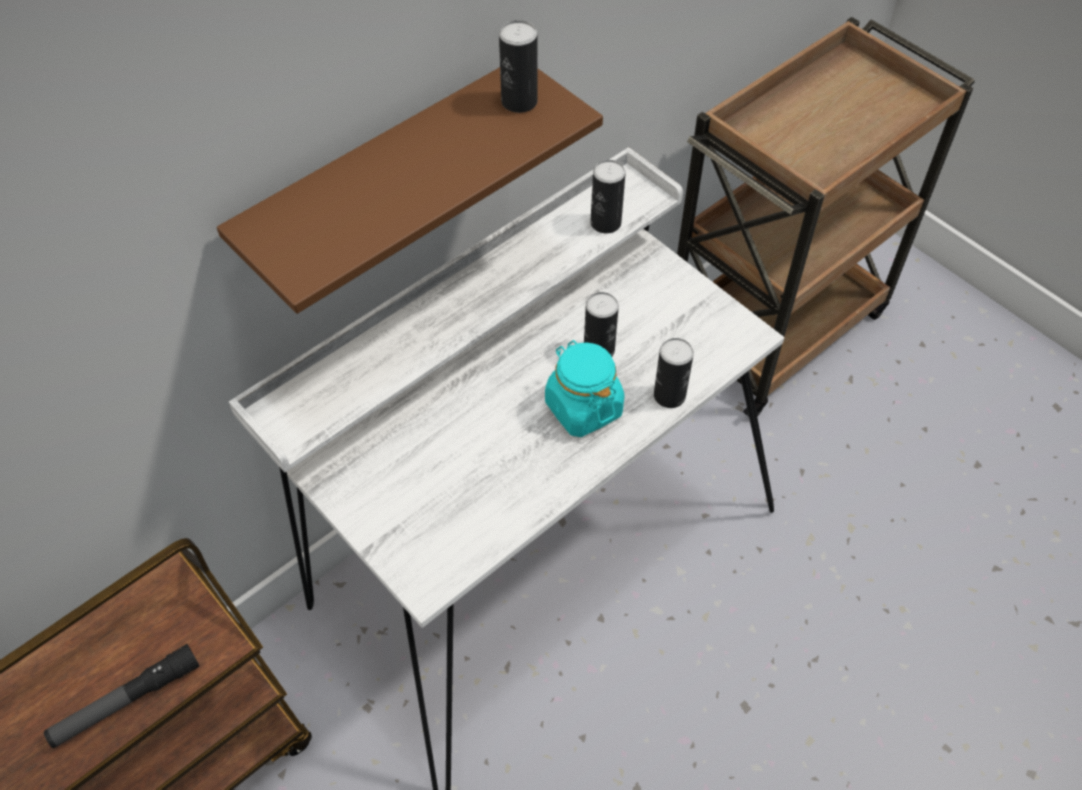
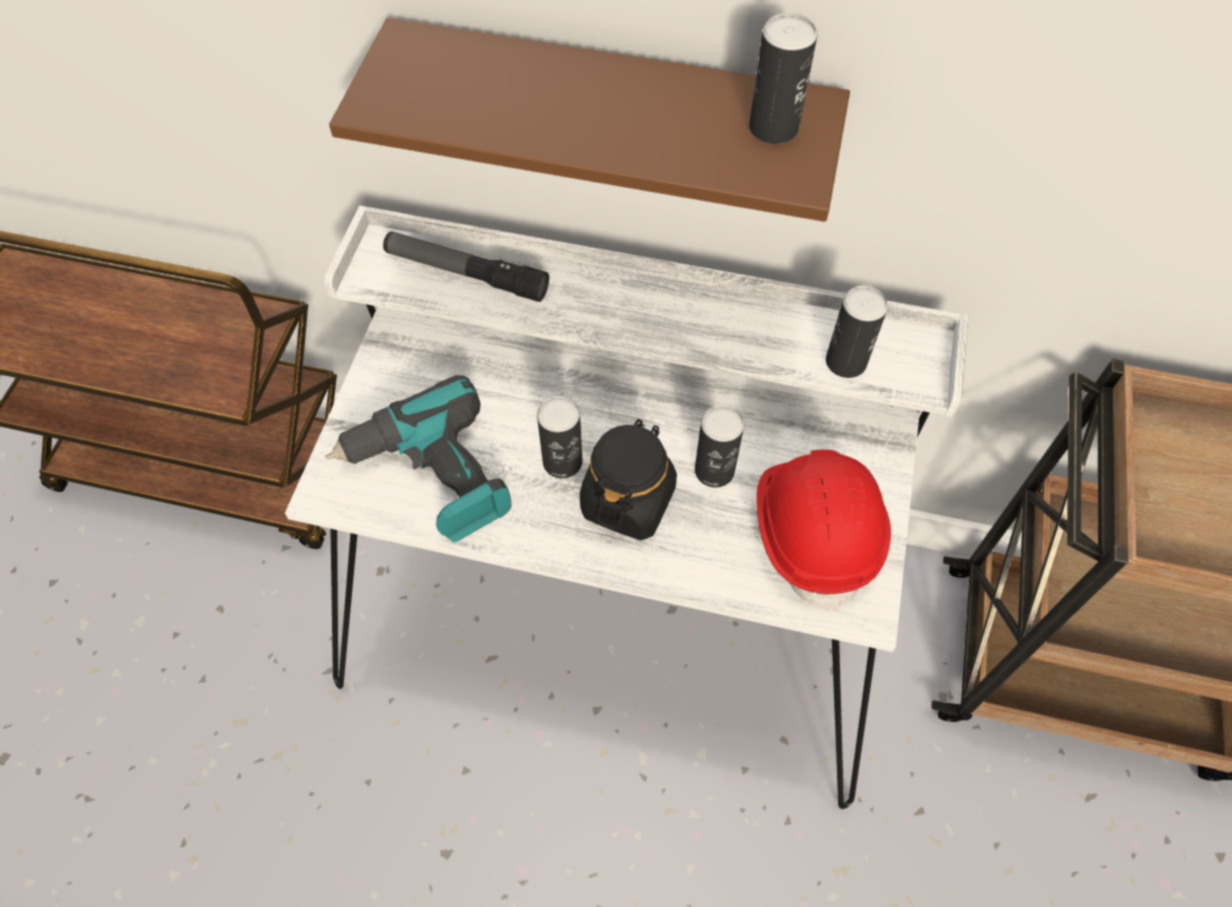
camera: 55 degrees right, 5 degrees up
(126, 701) = (145, 365): flashlight -> flashlight (466, 274)
(470, 510) = (432, 476): none -> power drill
(583, 408) = (628, 500): turquoise jar -> black jar
(669, 395) = (710, 572): can -> can (562, 462)
(682, 326) = (815, 532): none -> red hard hat

